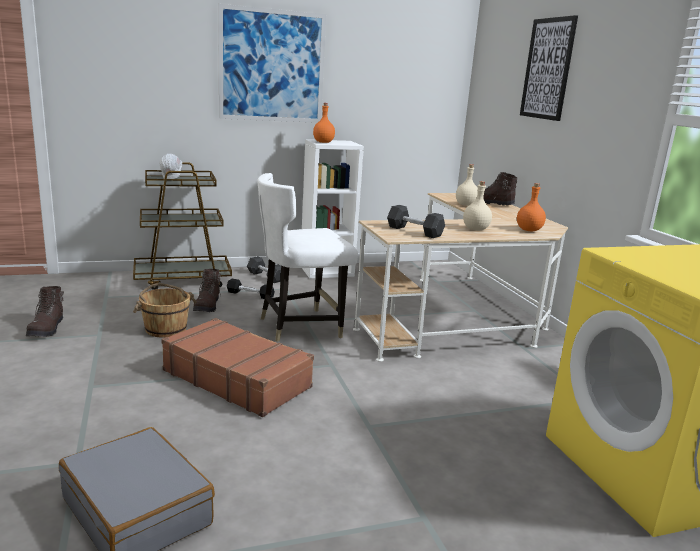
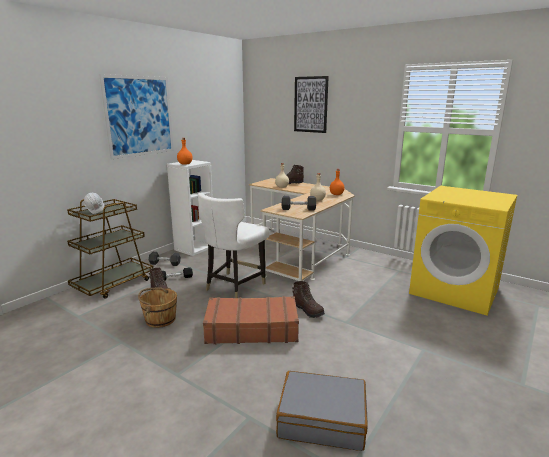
camera: 35 degrees left, 0 degrees up
(47, 329) = (75, 355): brown boot -> brown boot (308, 310)

